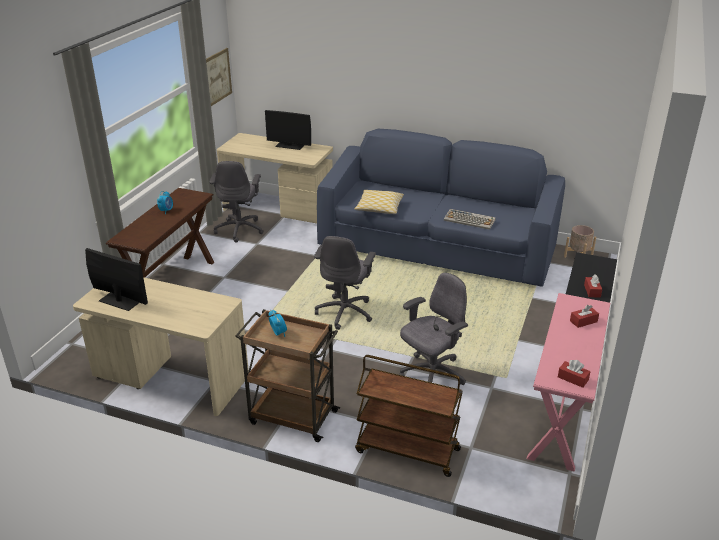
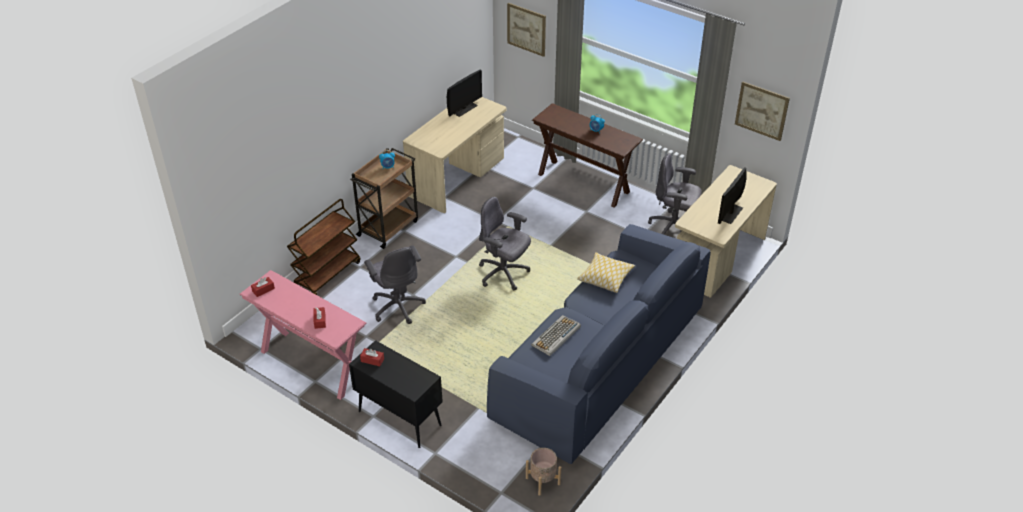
camera: 105 degrees right, 10 degrees up
(36, 188) = (526, 29): none -> picture

